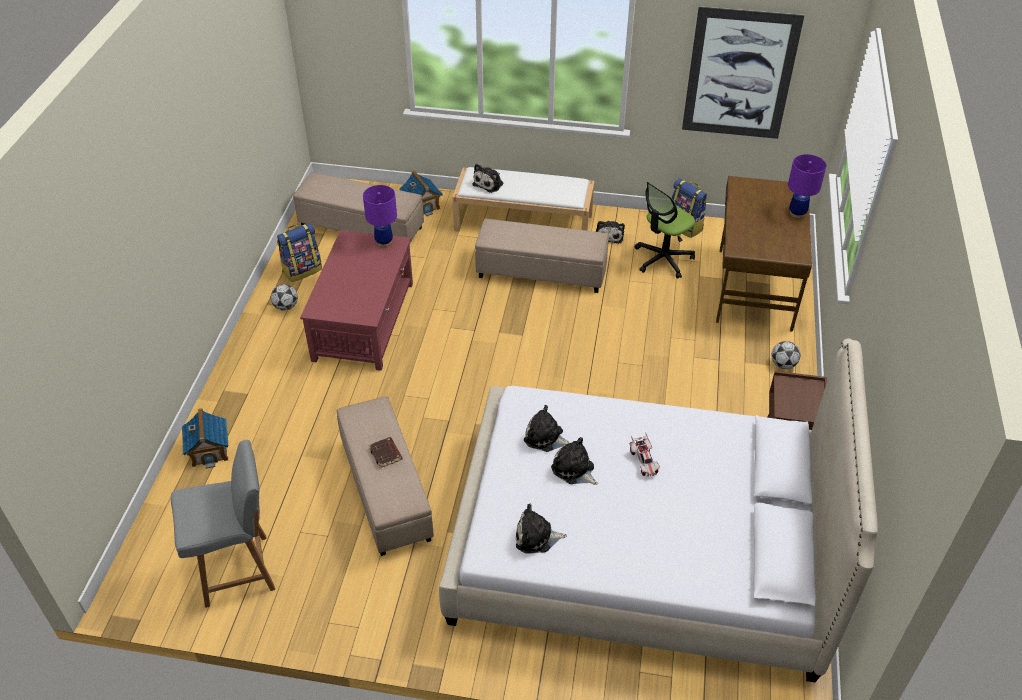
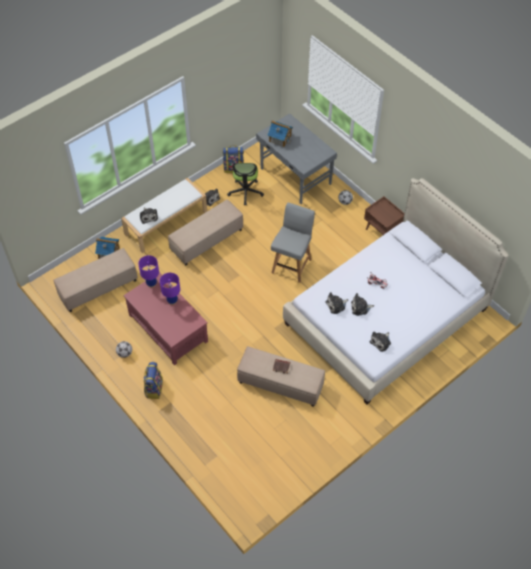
camera: 50 degrees left, 10 degrees up
(209, 450) = (192, 437): toy house -> toy house (280, 138)
(239, 570) = (274, 462): grey chair -> grey chair (292, 265)
(302, 270) = (104, 331): backpack -> backpack (153, 388)
(739, 74) = (236, 84): picture -> none
(753, 289) = (295, 177): brown desk -> grey desk
(797, 213) = (303, 131): purple table lamp -> purple table lamp (172, 301)

